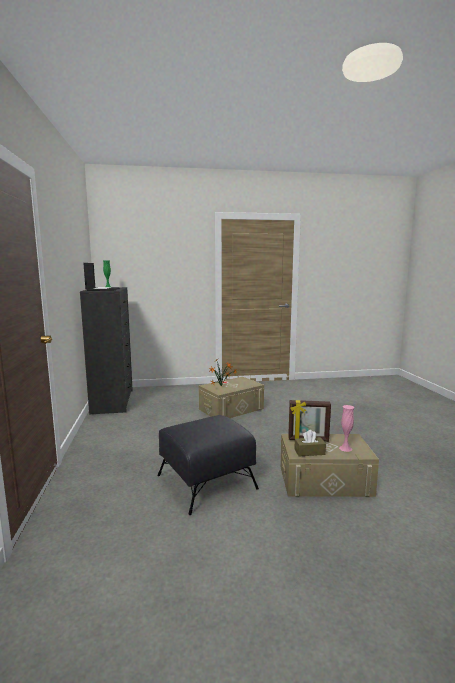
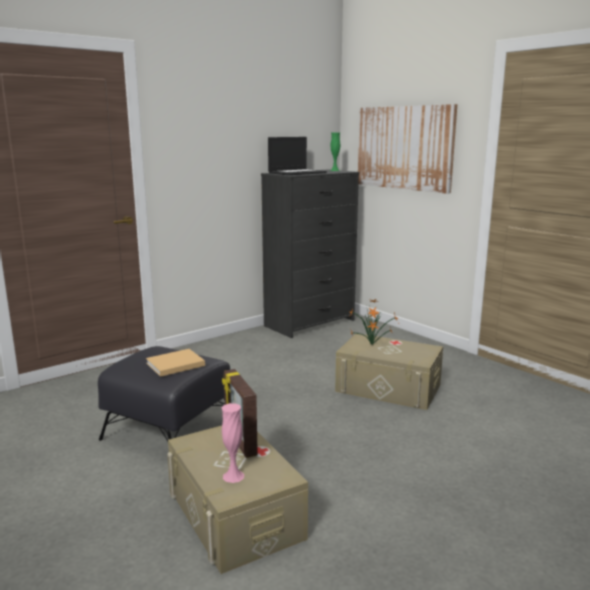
camera: 60 degrees right, 5 degrees up
(155, 270) = (404, 148): none -> picture
(218, 425) = (174, 365): none -> beige book
(309, 452) = (198, 449): brown tissue box -> none

